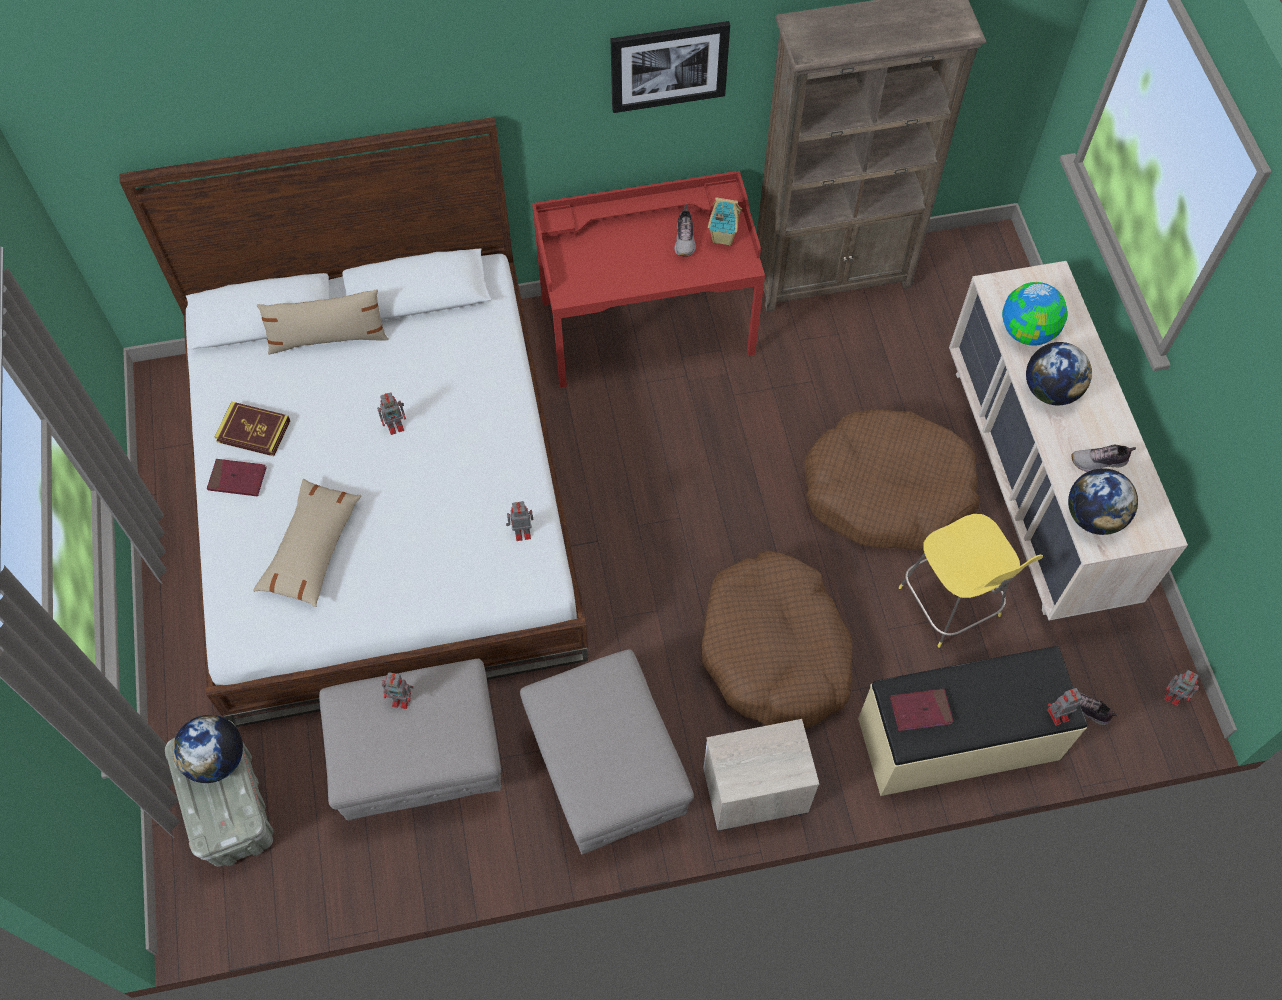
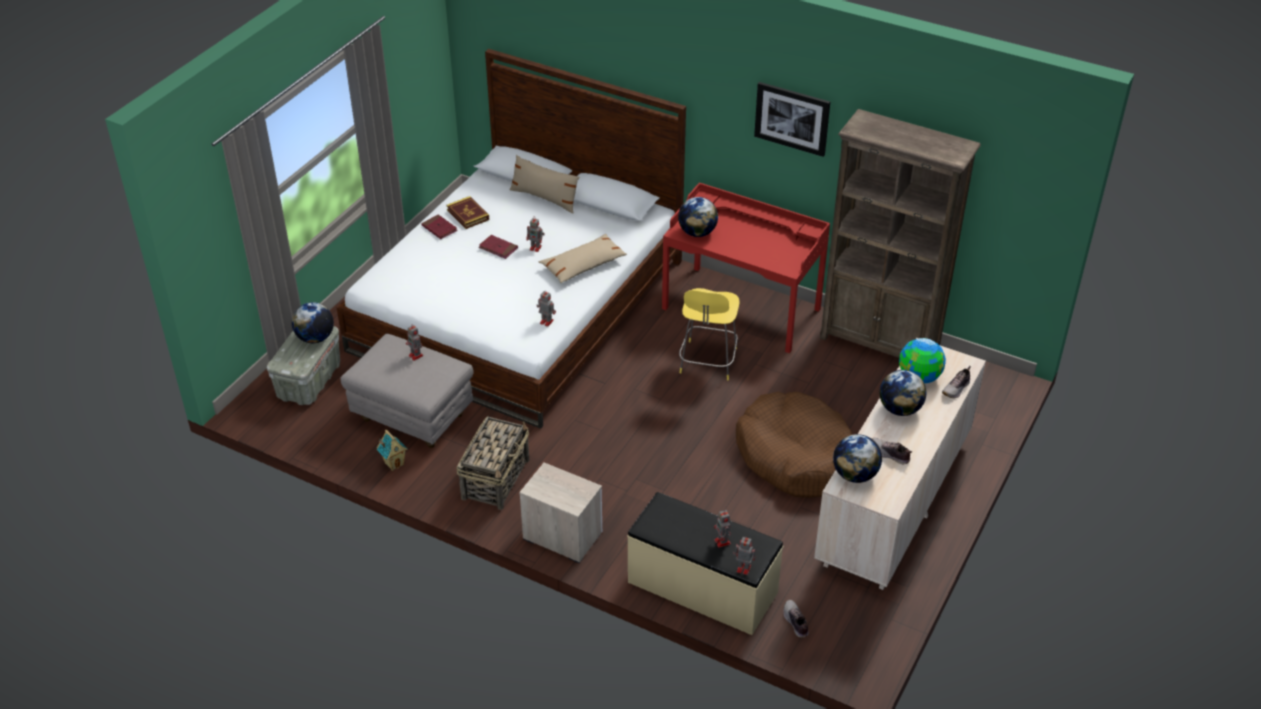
camera: 40 degrees right, 20 degrees down
(312, 548) = (441, 271): beige pillow -> beige pillow (583, 265)
(589, 278) = (697, 232): none -> globe
(605, 771) = (496, 478): grey ottoman -> basket
(685, 239) = (770, 242): shoe -> shoe (956, 389)
(722, 237) = (792, 252): toy house -> toy house (394, 463)
(775, 651) = (644, 485): brown dog bed -> none
(920, 711) = (667, 518): red book -> red book (498, 248)
(951, 605) = (771, 527): yellow stool -> yellow stool (707, 362)
(1174, 696) = (861, 653): toy robot -> toy robot (722, 542)

